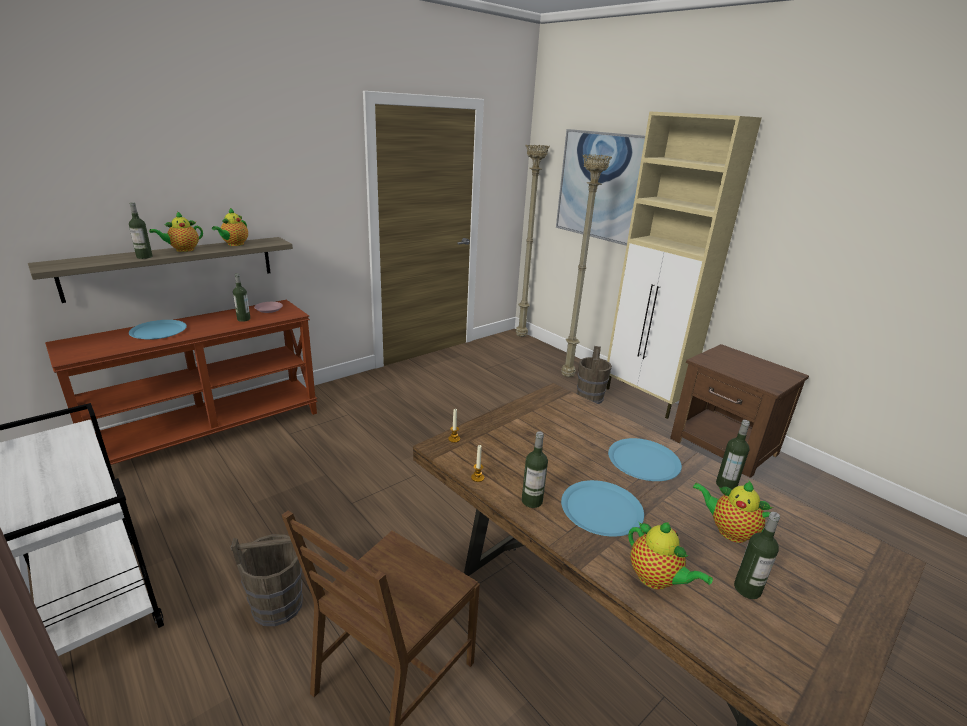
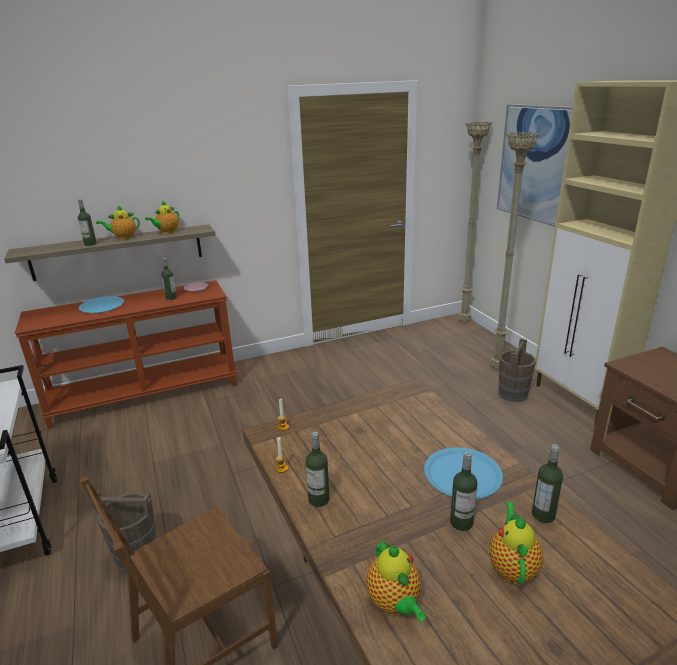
camera: 20 degrees right, 0 degrees up
(601, 509) = (383, 519): blue plate -> none
(729, 531) = (512, 567): teapot -> teapot turned 45 degrees clockwise
(747, 589) = (491, 636): bottle -> bottle (461, 522)

